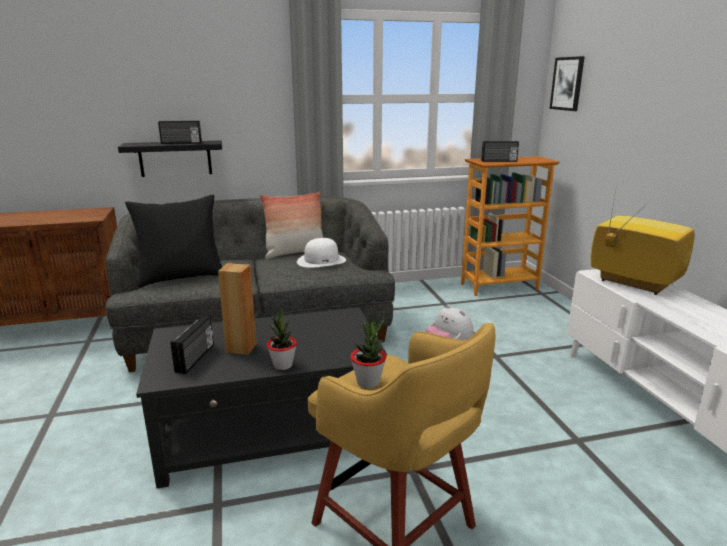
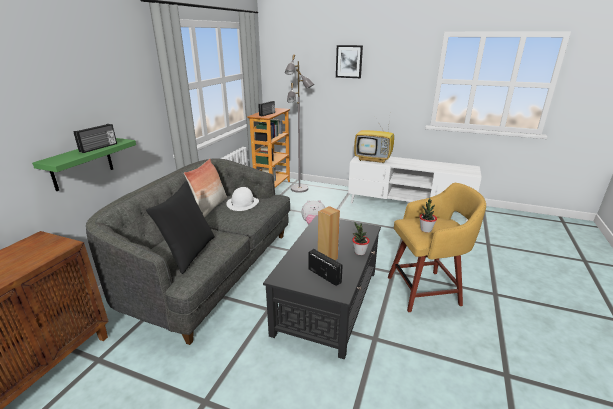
camera: 55 degrees left, 5 degrees up
(175, 158) = (82, 164): black shelf -> green shelf
(530, 304) = (299, 189): none -> grey floor lamp
(567, 83) = (281, 64): picture -> picture (349, 61)
(631, 283) = (373, 159): television -> television turned 150 degrees counterclockwise

